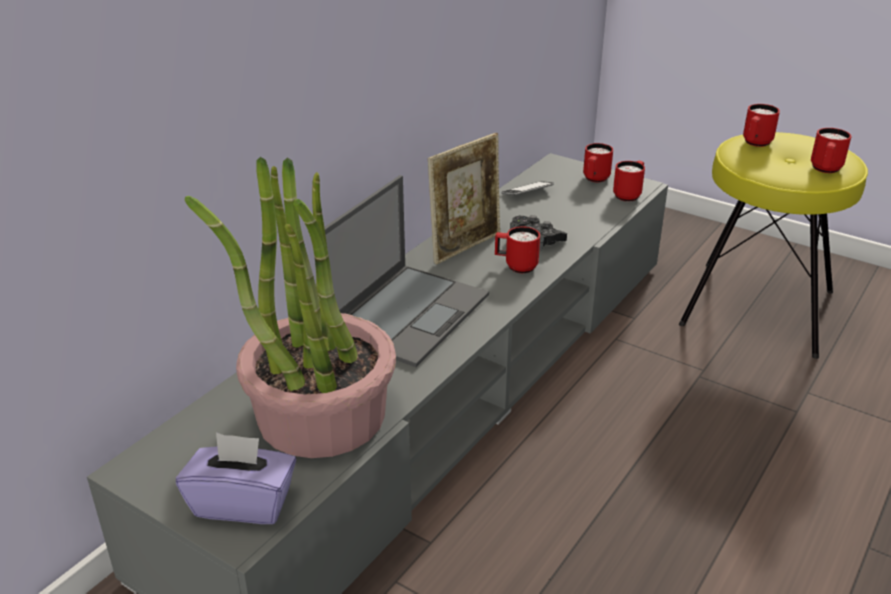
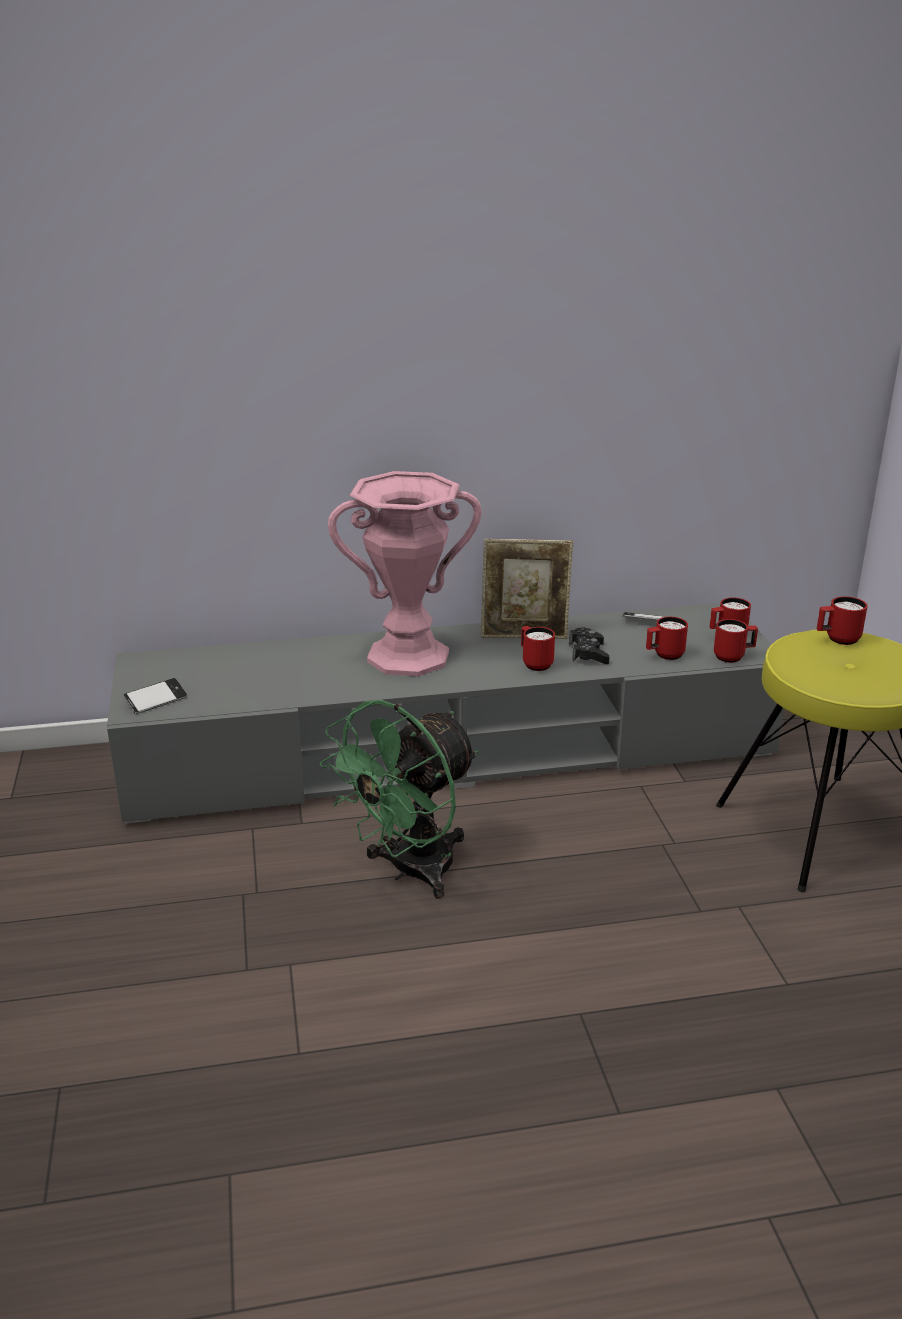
camera: 45 degrees right, 5 degrees down
(243, 503) = (156, 700): purple tissue box -> phone
(320, 415) = (260, 682): potted plant -> none
(408, 313) = (408, 656): laptop -> pink vase
(586, 521) = (409, 871): none -> green fan
(825, 170) = (853, 682): red mug -> red mug (664, 655)

